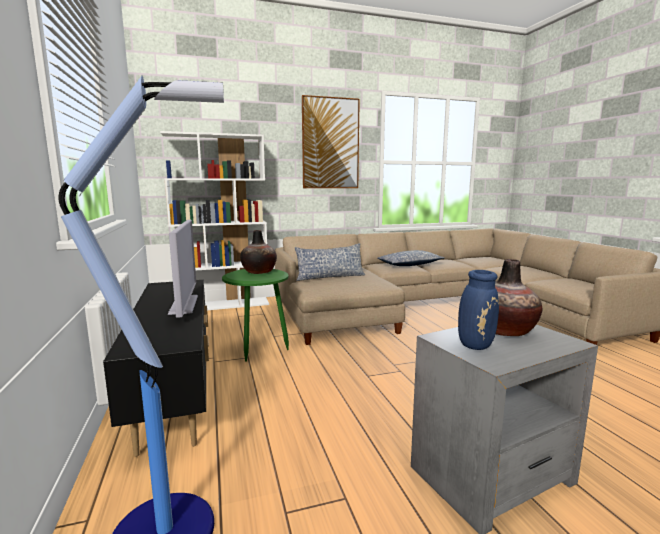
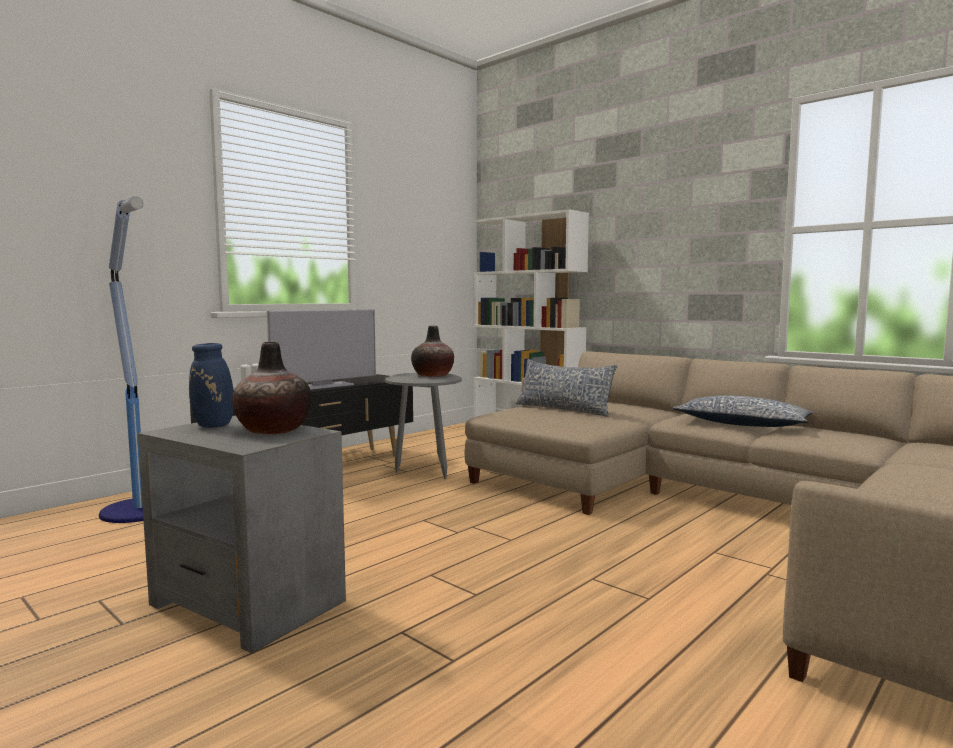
camera: 60 degrees right, 5 degrees down
(258, 352) = (424, 471): green side table -> grey side table
(330, 143) = (691, 208): picture -> none

